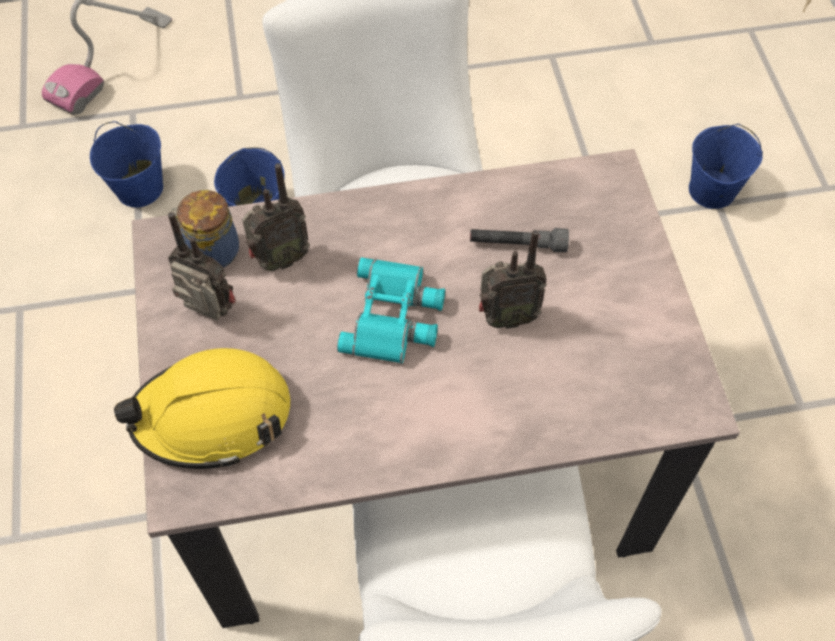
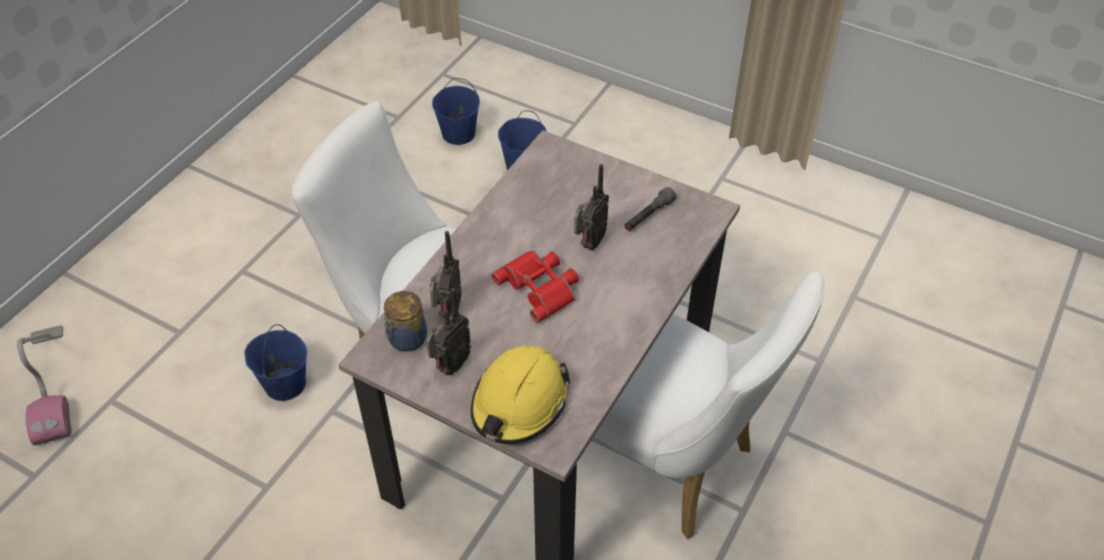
camera: 50 degrees left, 10 degrees down
(140, 188) = (182, 437): blue bucket -> blue bucket (458, 133)
(209, 315) = (450, 366): radio -> radio turned 150 degrees clockwise
(395, 317) = (540, 287): turquoise binoculars -> red binoculars
(517, 245) = (550, 210): grey flashlight -> grey flashlight (648, 216)

